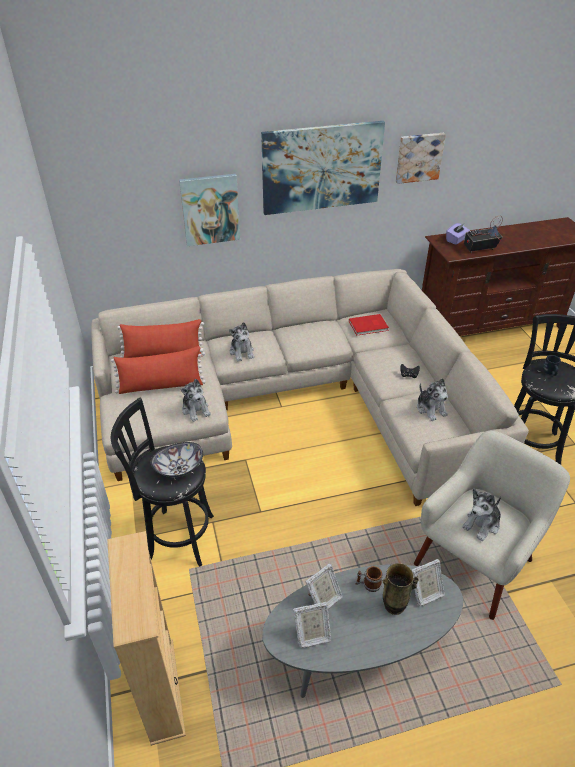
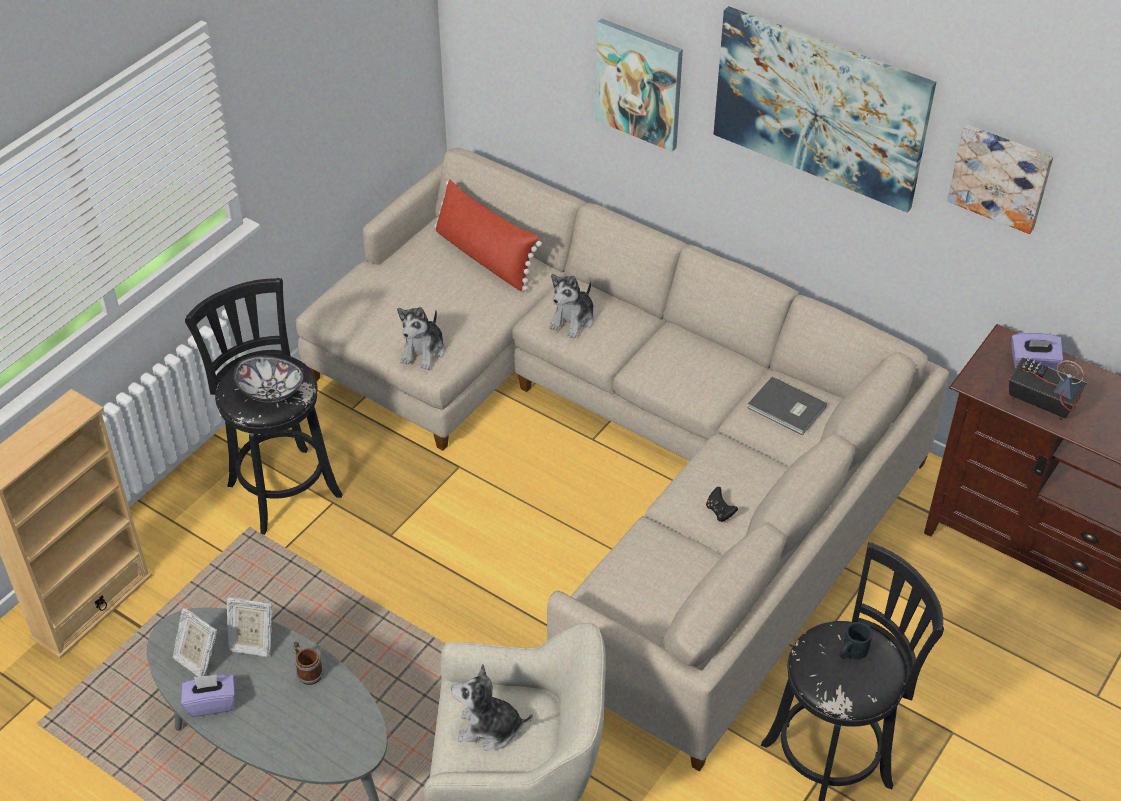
camera: 50 degrees right, 5 degrees up
(161, 386) = (427, 294): red pillow -> none
(352, 647) = (211, 703): none -> purple tissue box
(369, 326) = (786, 409): red book -> grey book
(394, 606) = (297, 711): vase -> none
(425, 593) = (341, 731): picture frame -> none
(430, 409) = (671, 573): plush toy -> none

